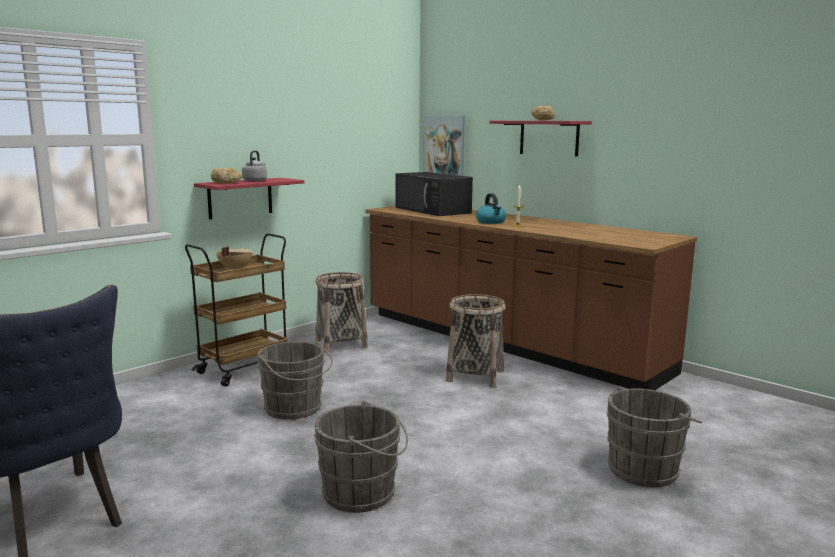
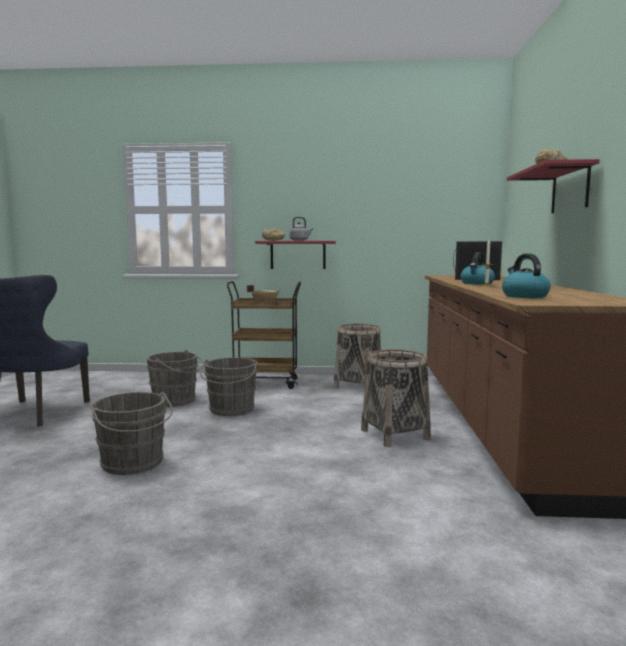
camera: 50 degrees right, 5 degrees down
(444, 147) = (514, 217): picture -> none
(606, 237) = (524, 296): none -> kettle
(646, 469) = (331, 564): grey bucket -> grey bucket (176, 400)

